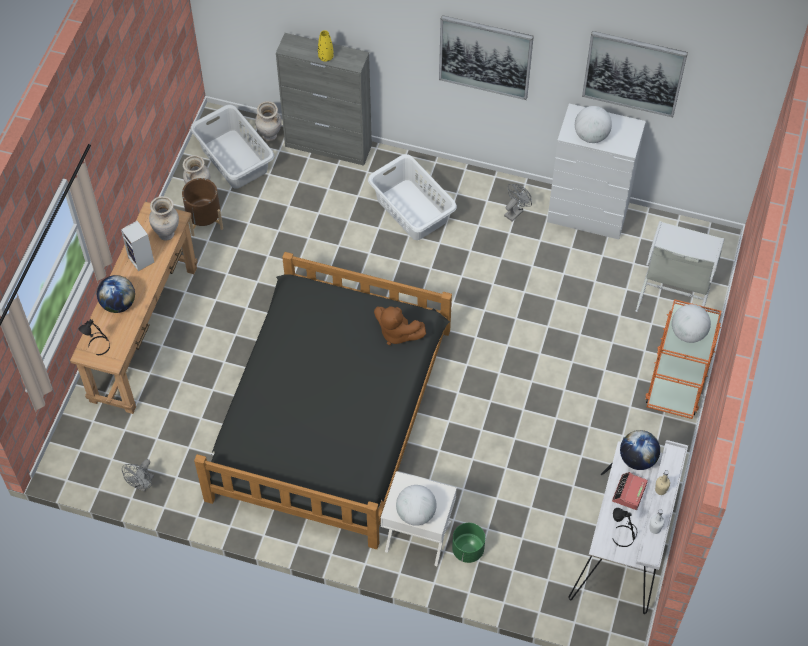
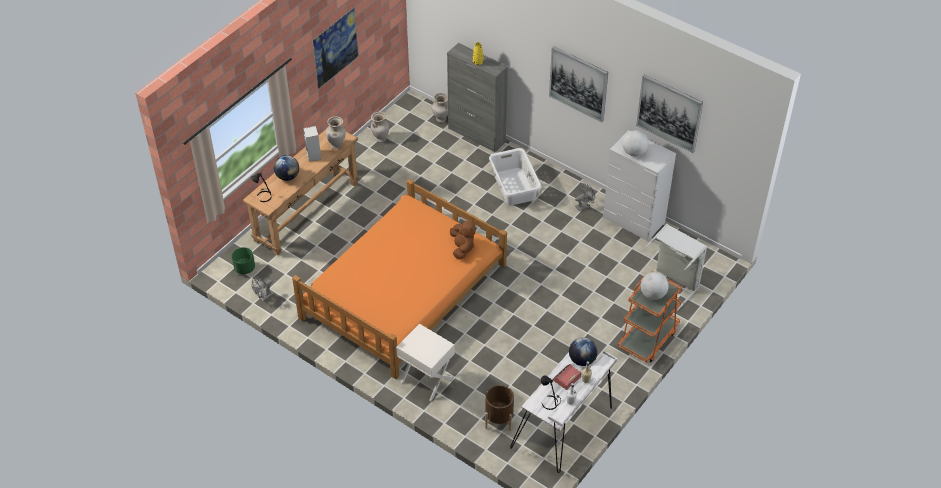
camera: 20 degrees right, 10 degrees down
(131, 112) = (337, 60): none -> picture
(204, 220) = (375, 157): brown planter -> brown planter (499, 418)
(234, 159) = (412, 127): grey laundry basket -> none
(330, 412) = (404, 290): black bed -> orange bed
(396, 333) = (462, 248): brown plush toy -> brown plush toy turned 150 degrees counterclockwise
(416, 513) = (420, 351): globe -> none
(468, 550) = (456, 398): green planter -> green planter (244, 268)

